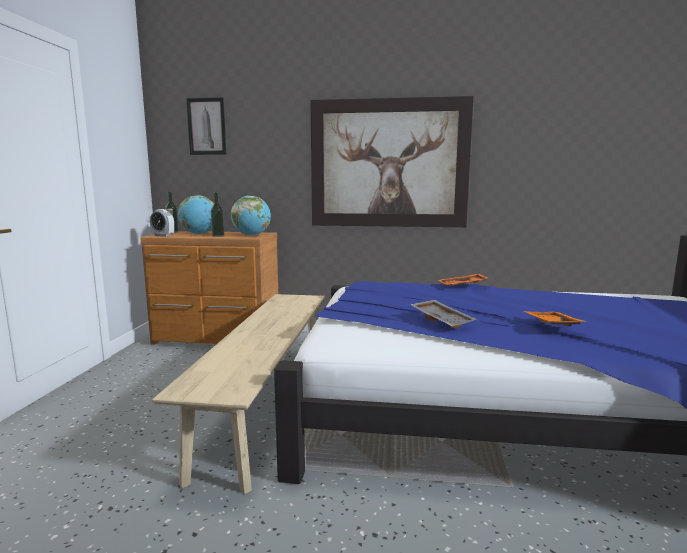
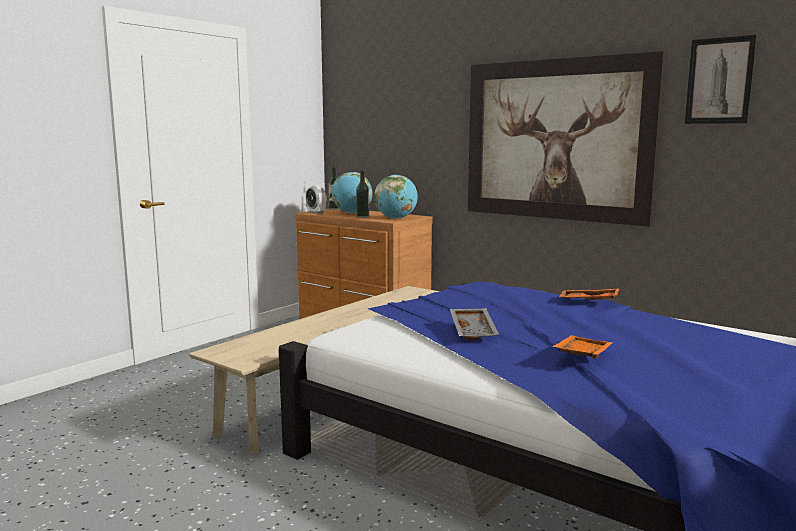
camera: 30 degrees right, 0 degrees up
(206, 126) = (373, 97): picture -> picture (719, 81)

